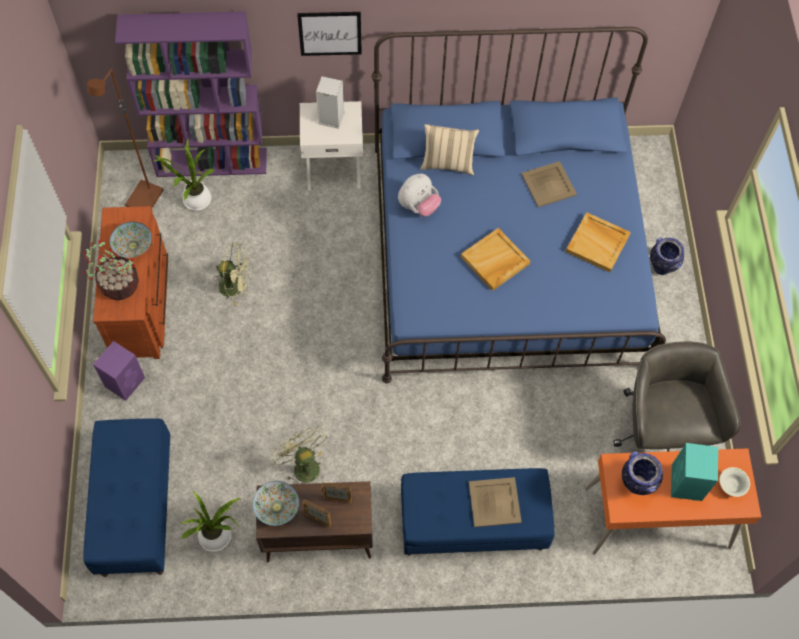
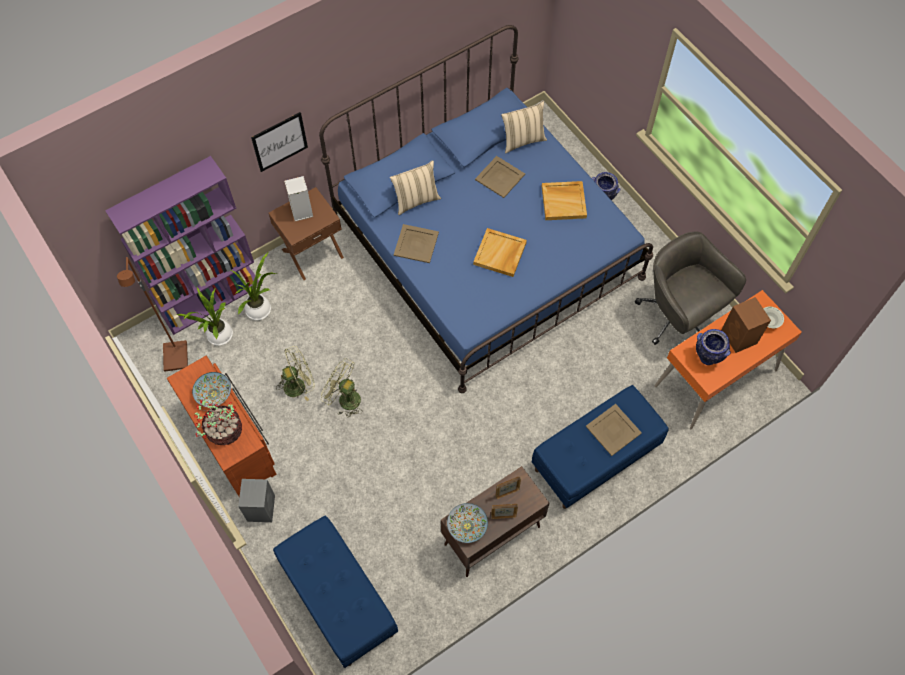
camera: 30 degrees left, 0 degrees up
(125, 381) = (261, 507): purple speaker -> grey speaker
(218, 536) = (416, 581): potted plant -> potted plant (260, 308)
(302, 465) = (443, 490): green fan -> green fan (344, 399)
(333, 168) = (312, 252): white nightstand -> brown nightstand
(418, 206) = (416, 243): plush toy -> beige tray
(598, 159) = (522, 140): none -> beige pillow
(686, 483) = (739, 337): turquoise speaker -> brown speaker

